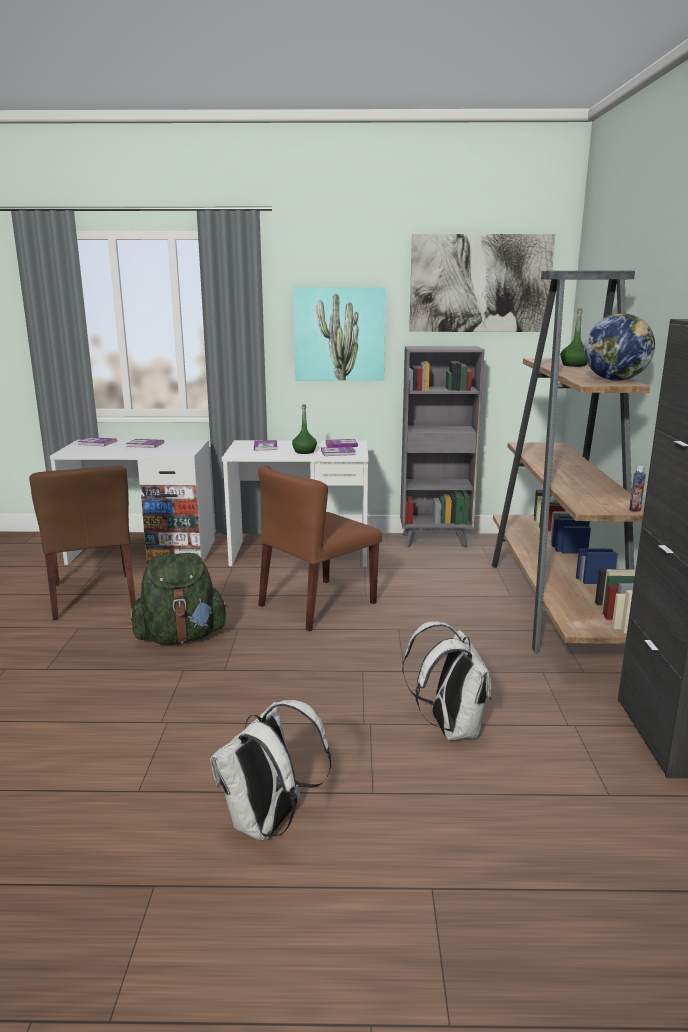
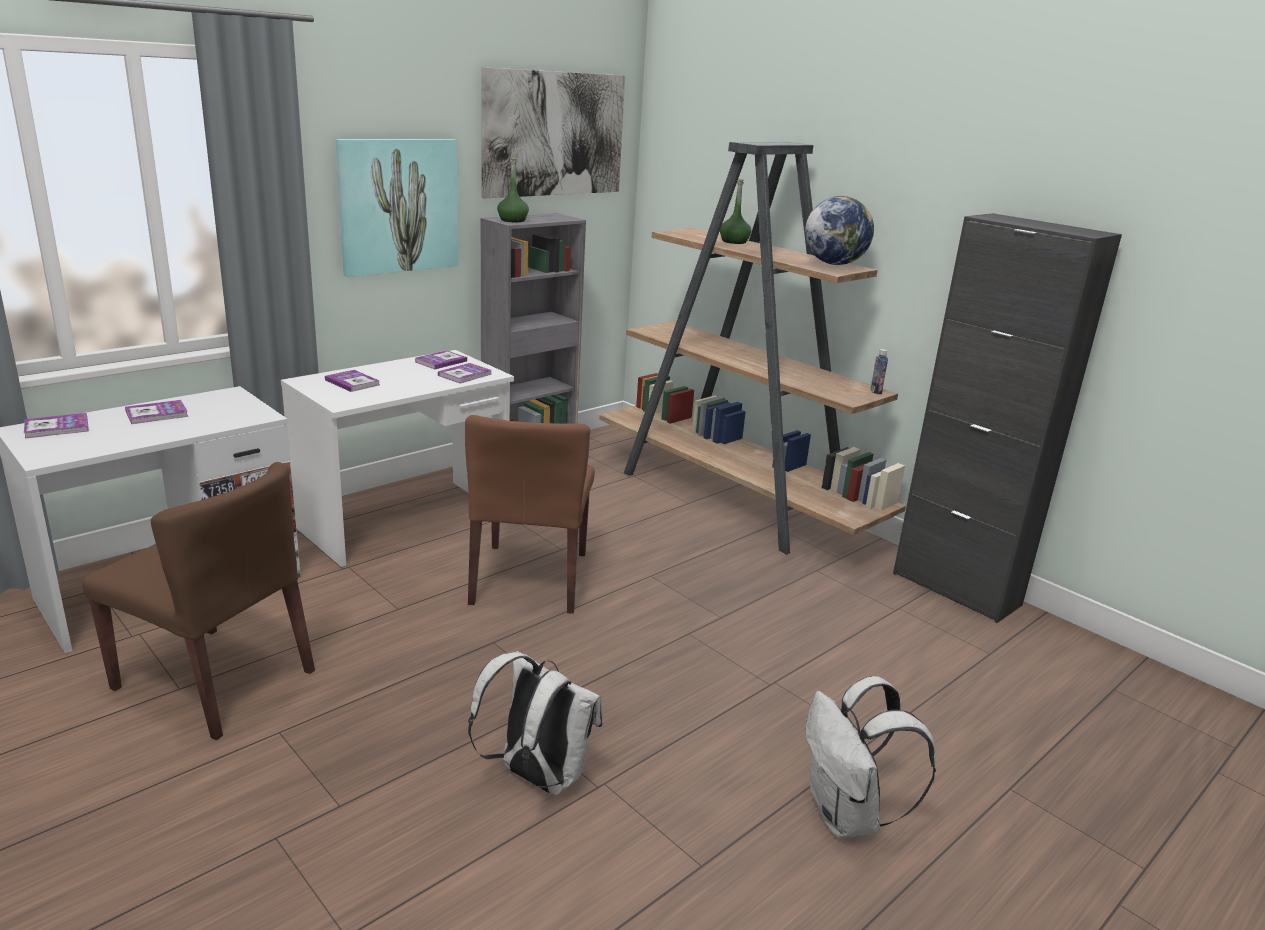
camera: 45 degrees left, 5 degrees up
(181, 637) = (445, 682): green backpack -> none
(304, 452) = (422, 381): green bottle -> green bottle (513, 220)
(450, 728) = (832, 654): white backpack -> white backpack (537, 777)

